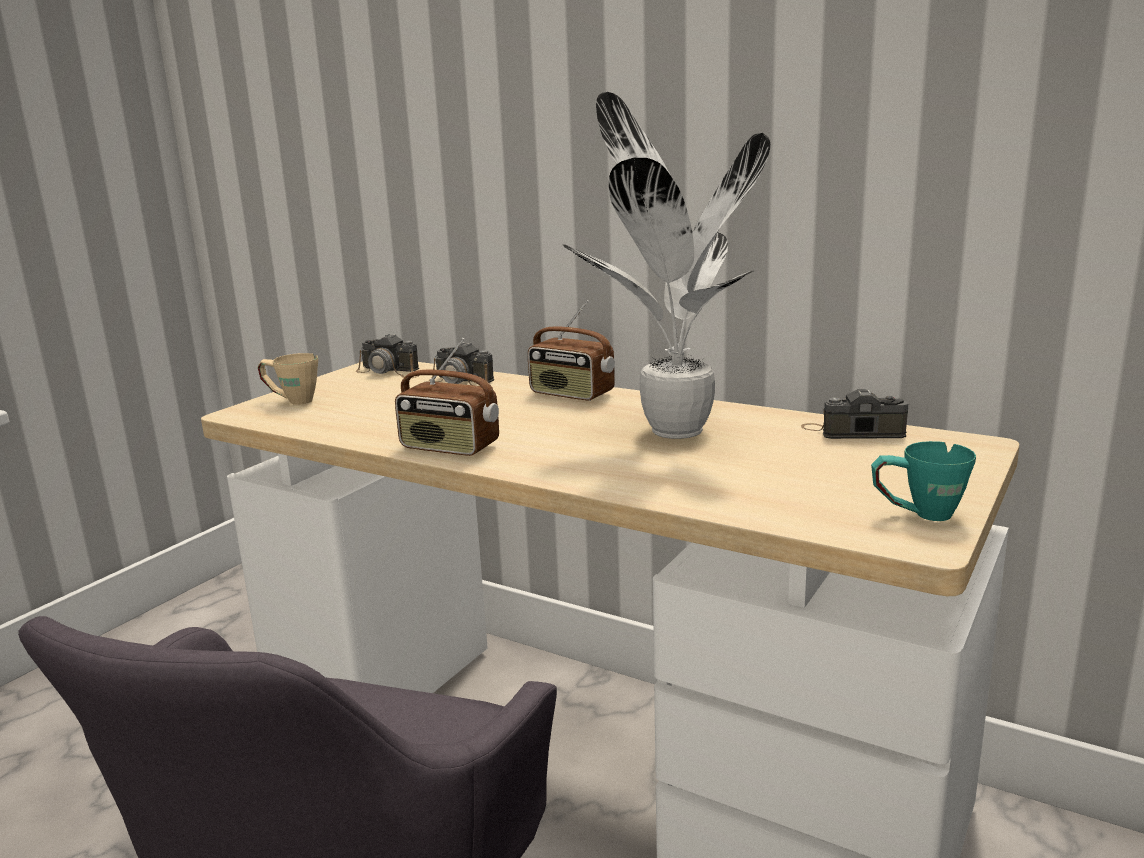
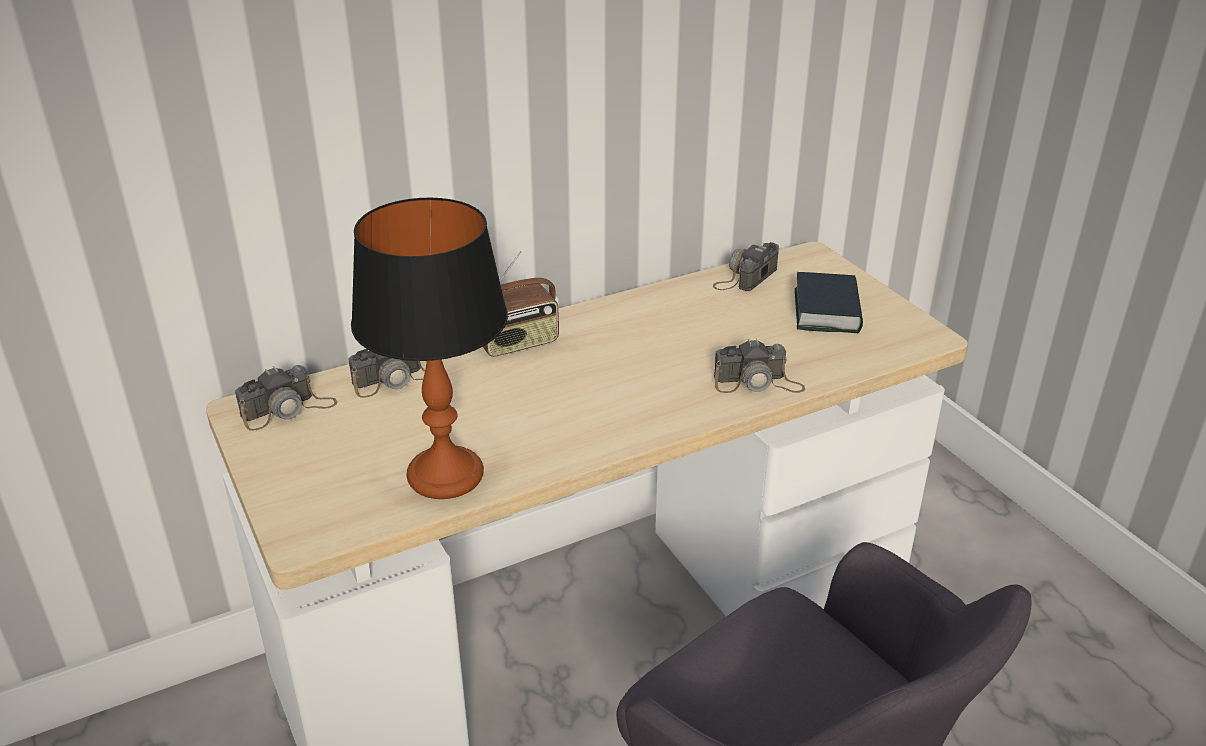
camera: 60 degrees left, 15 degrees up
(291, 400) = (306, 496): beige mug -> none
(353, 423) = (445, 474): none -> table lamp
(449, 448) = (584, 442): radio -> none
(648, 482) = (758, 383): none -> camera
(673, 429) = (661, 334): potted plant -> none
(862, 478) = (827, 311): none -> book
(917, 514) = (895, 321): turquoise mug -> none

